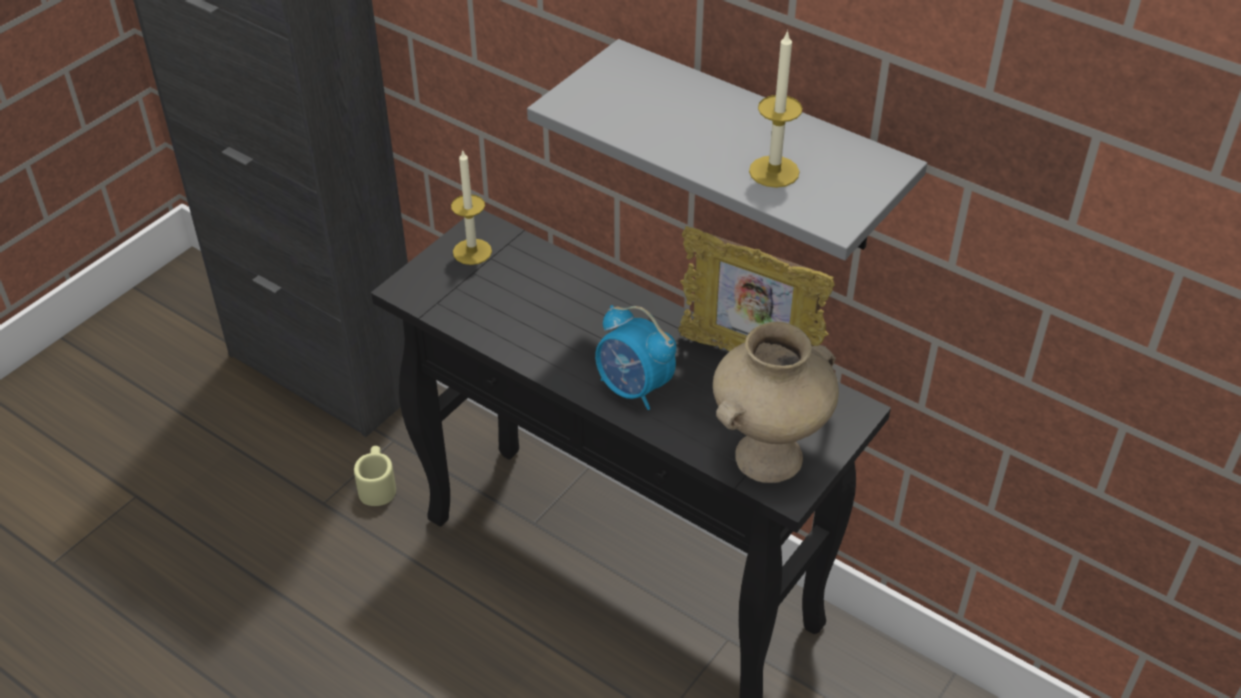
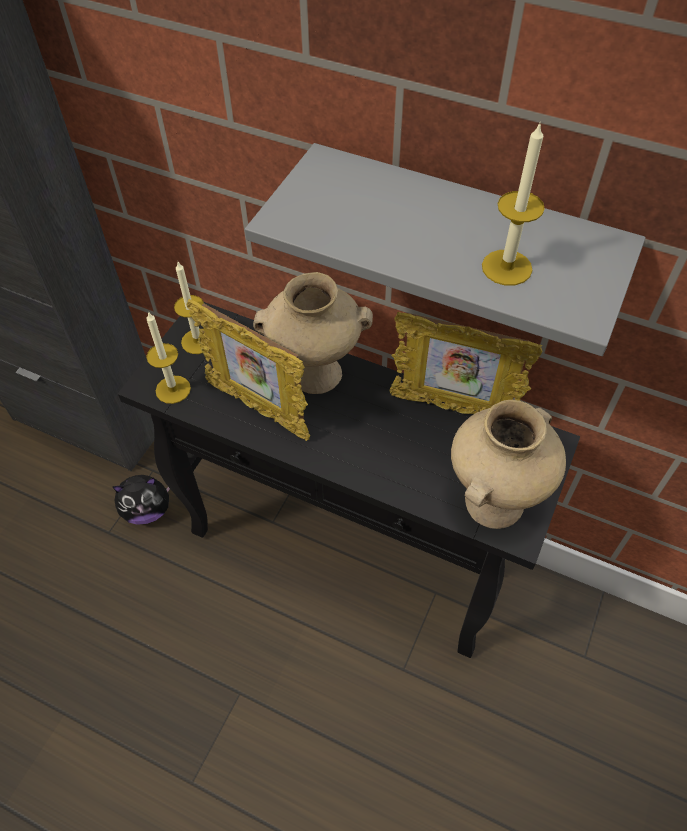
camera: 10 degrees left, 10 degrees up
(377, 485) = (148, 510): beige mug -> plush toy
(433, 296) = (173, 389): none -> candle
(525, 329) = (258, 409): none -> picture frame
(597, 303) = (314, 375): none -> beige vase
(634, 389) = (364, 453): alarm clock -> none

